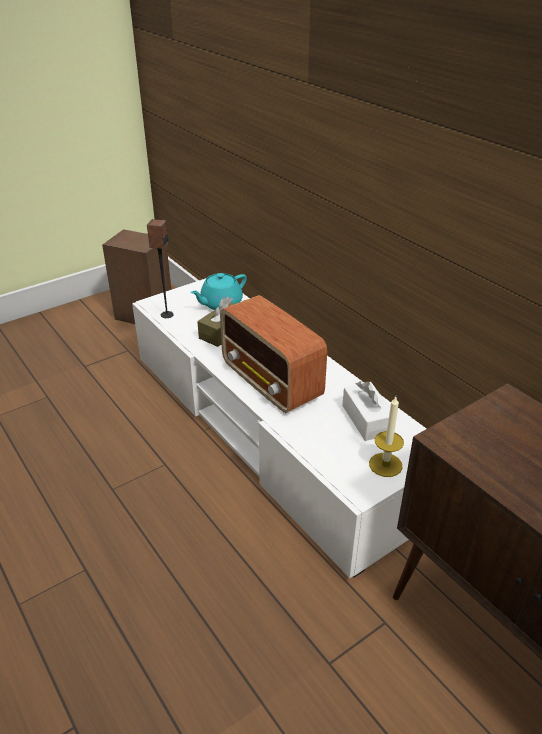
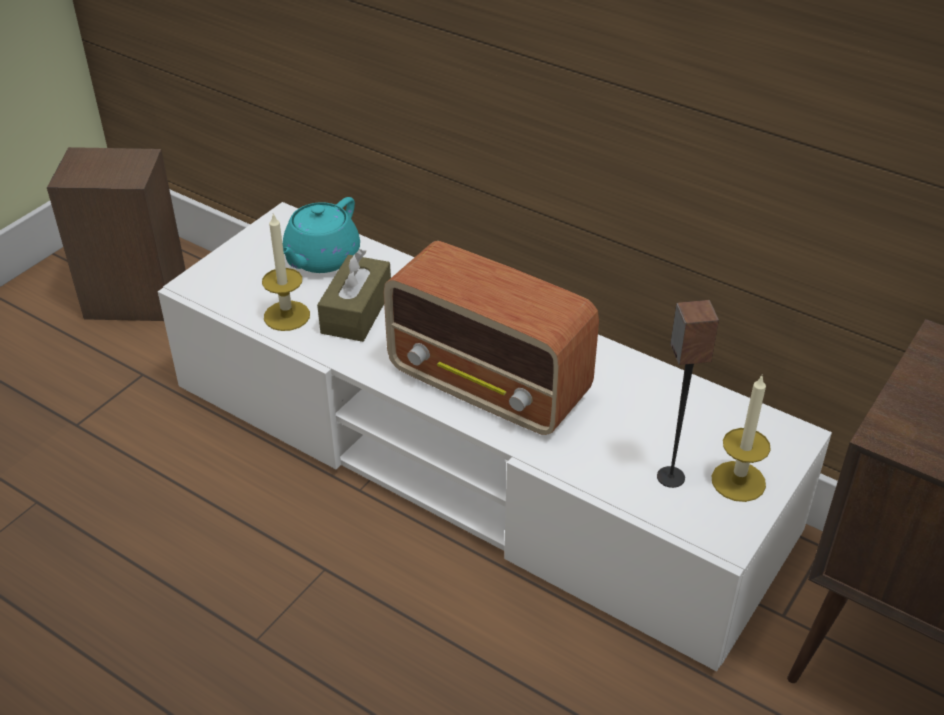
camera: 20 degrees left, 5 degrees up
(166, 314) = (236, 300): speaker -> speaker (670, 477)
(187, 327) = (287, 316): none -> candle
(366, 420) = (672, 413): white tissue box -> none

